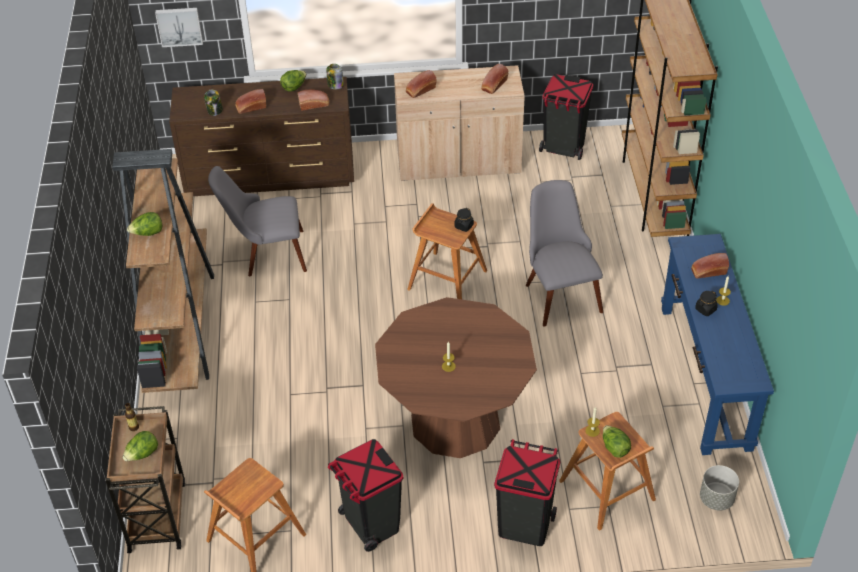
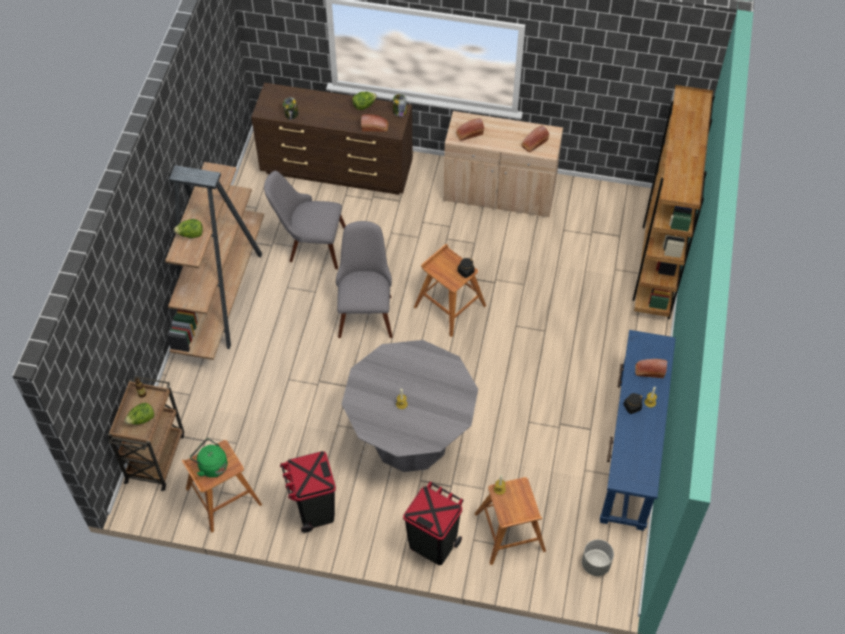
camera: 15 degrees right, 10 degrees up
(179, 26) = (276, 34): picture -> none
(242, 489) = (211, 466): none -> green kettle
(250, 107) = (321, 118): bread -> none
(455, 421) = (410, 438): brown dining table -> grey dining table
(559, 291) = (539, 340): grey chair -> grey chair (365, 309)
(563, 148) = (596, 200): black trash can -> none
(614, 448) = (511, 509): lettuce -> none

